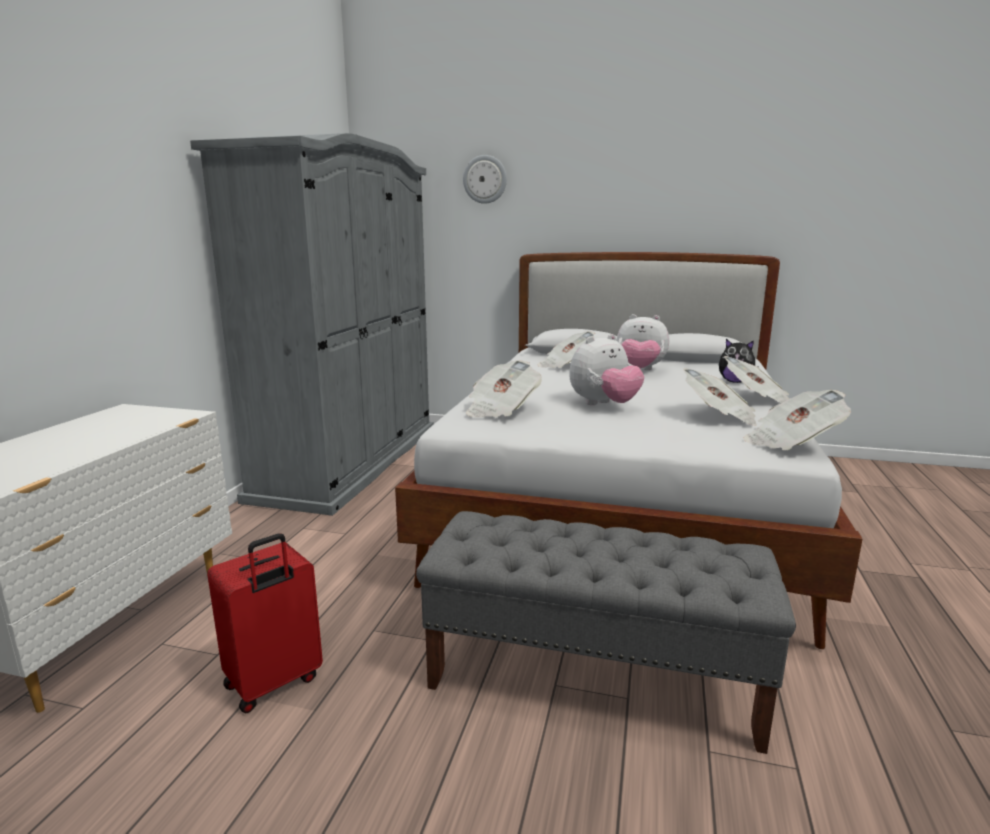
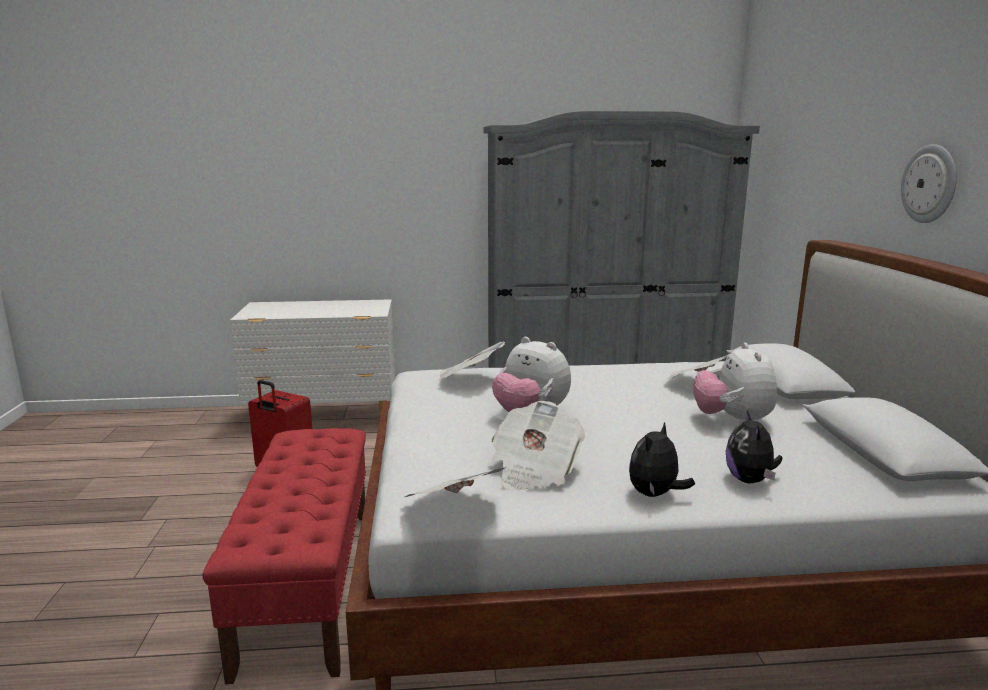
camera: 70 degrees right, 0 degrees up
(485, 179) = (814, 138): wall clock -> wall clock (930, 184)
(594, 677) = (308, 586): grey bench -> red bench
(757, 399) = (655, 495): newspaper -> plush toy

